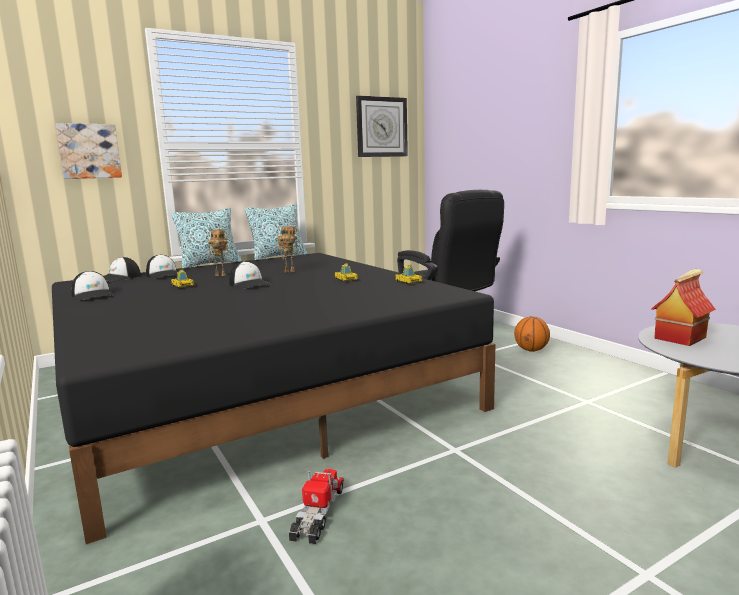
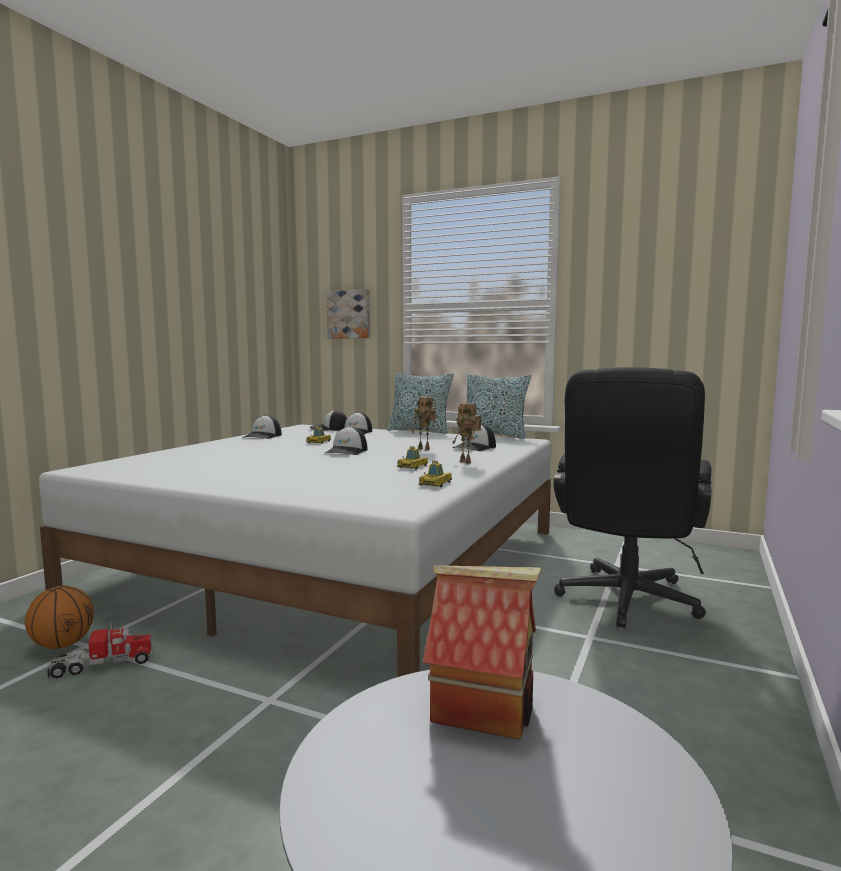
camera: 55 degrees right, 5 degrees down
(221, 275) = (376, 440): toy robot -> toy robot (467, 462)
(255, 387) = (337, 561): black bed -> white bed
(312, 264) = (475, 447): none -> cap
(381, 127) = (691, 271): wall clock -> none
(531, 350) = (696, 677): basketball -> basketball (62, 645)

